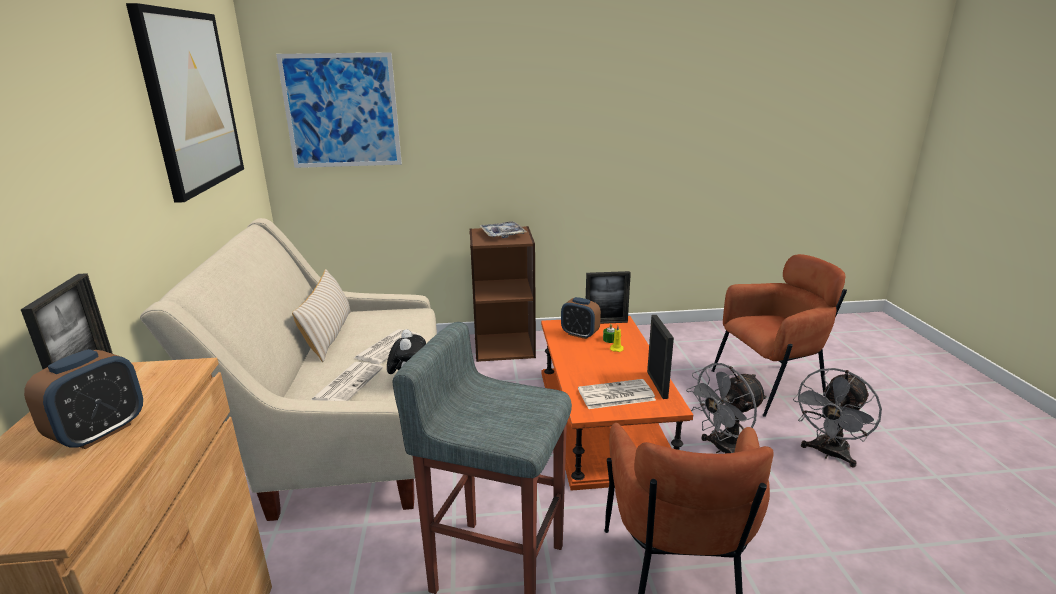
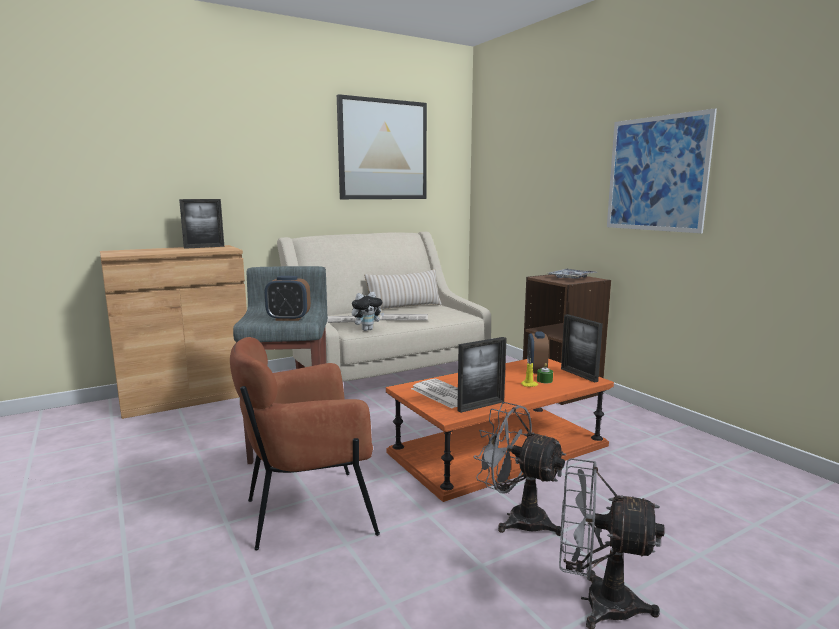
camera: 65 degrees right, 10 degrees down
(99, 433) = (173, 250): alarm clock -> alarm clock (288, 319)
(342, 111) = (507, 167): picture -> picture (656, 174)
(770, 386) = (715, 543): brown armchair -> none

